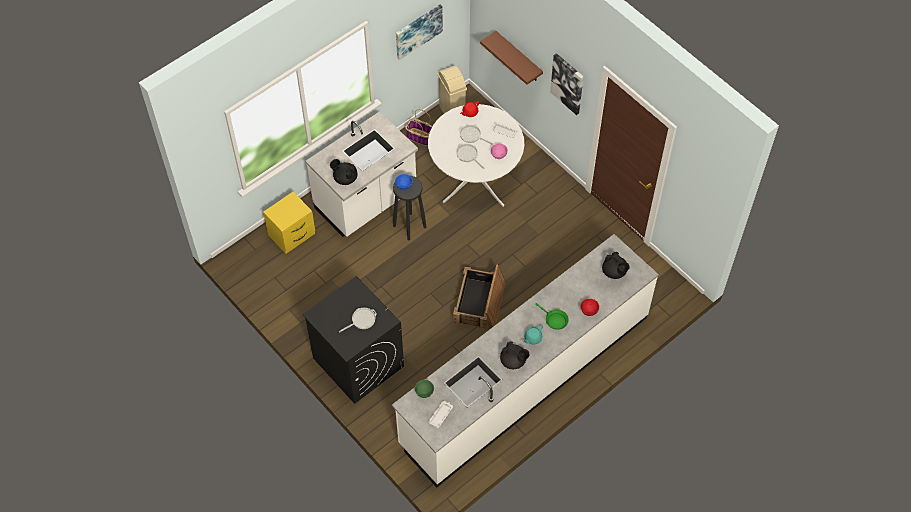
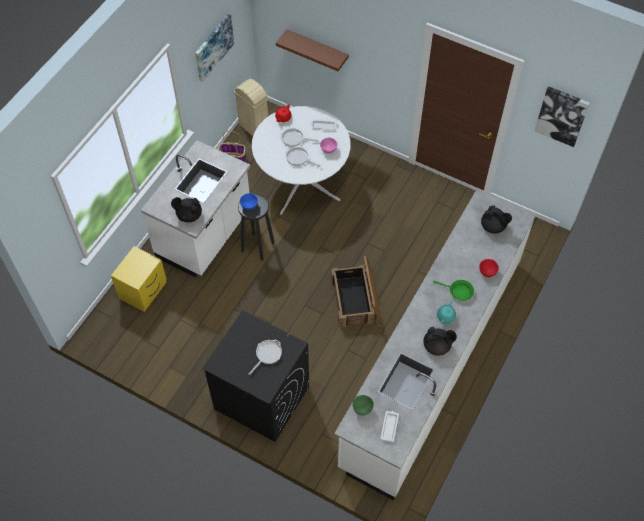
camera: 20 degrees left, 0 degrees up
(568, 83) = (381, 57): picture -> picture (562, 115)

